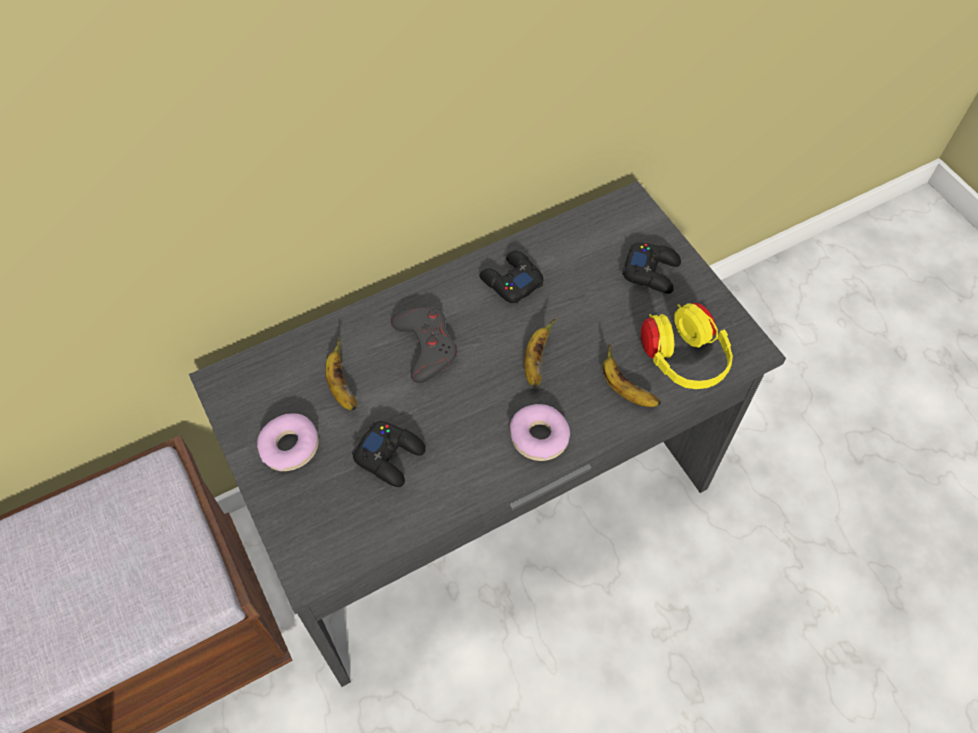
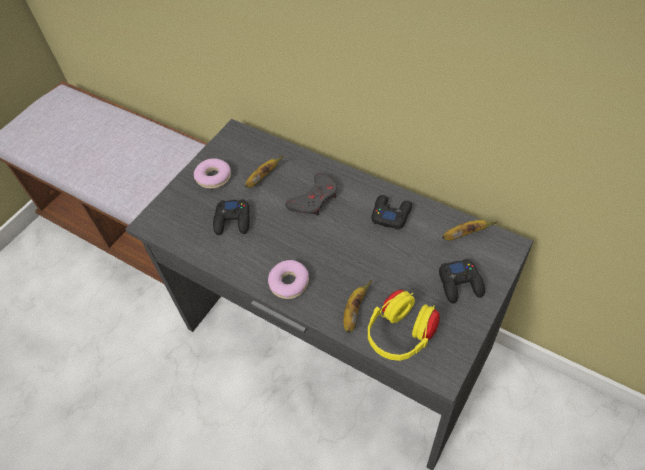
camera: 65 degrees right, 5 degrees down
(535, 362) = (341, 255): banana -> banana (464, 234)

